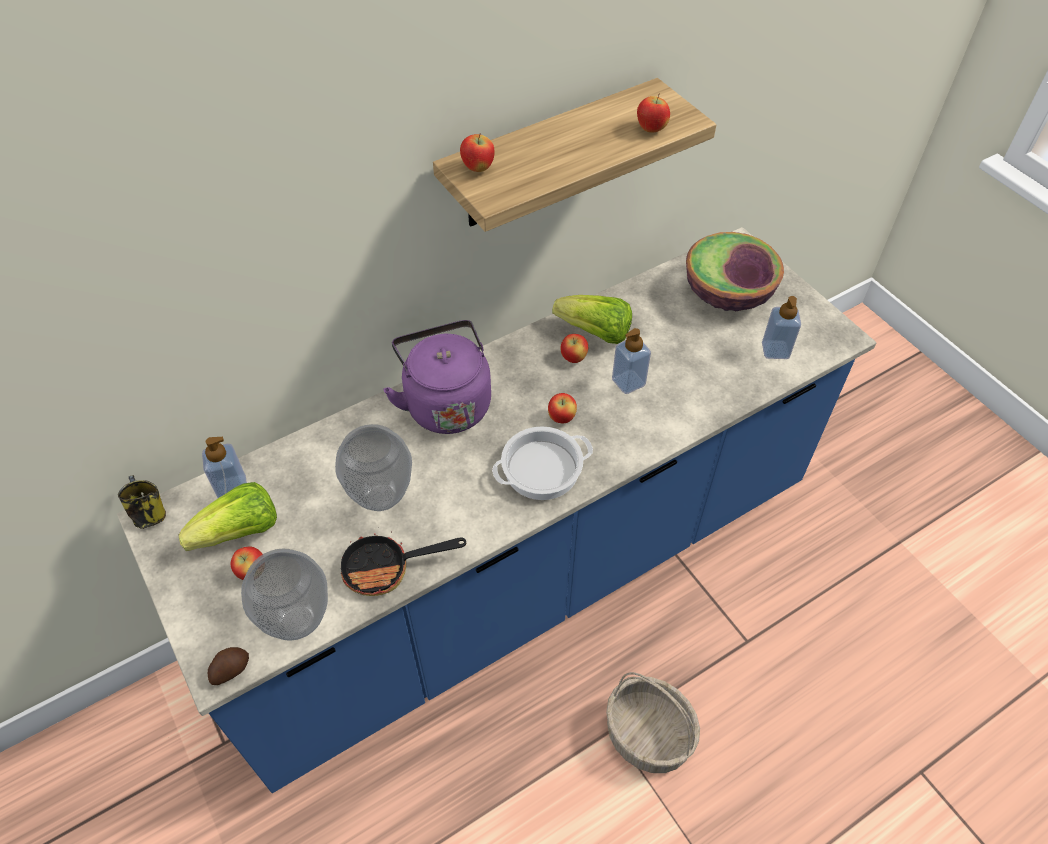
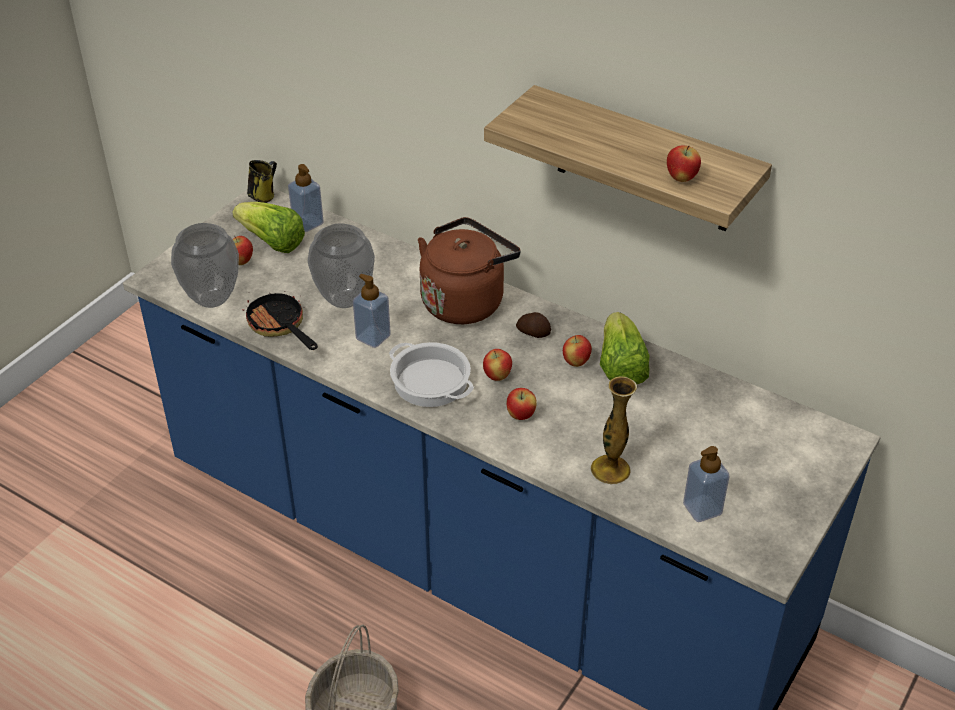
camera: 65 degrees right, 10 degrees down
(230, 669) = (159, 283): potato -> potato (533, 332)
(446, 402) = (465, 301): purple kettle -> brown kettle
(478, 168) = (542, 106): apple -> apple (521, 415)
(628, 382) = (573, 408): soap dispenser -> soap dispenser (373, 337)
(711, 387) = (610, 470): none -> vase
(727, 294) = (756, 449): bowl -> none

